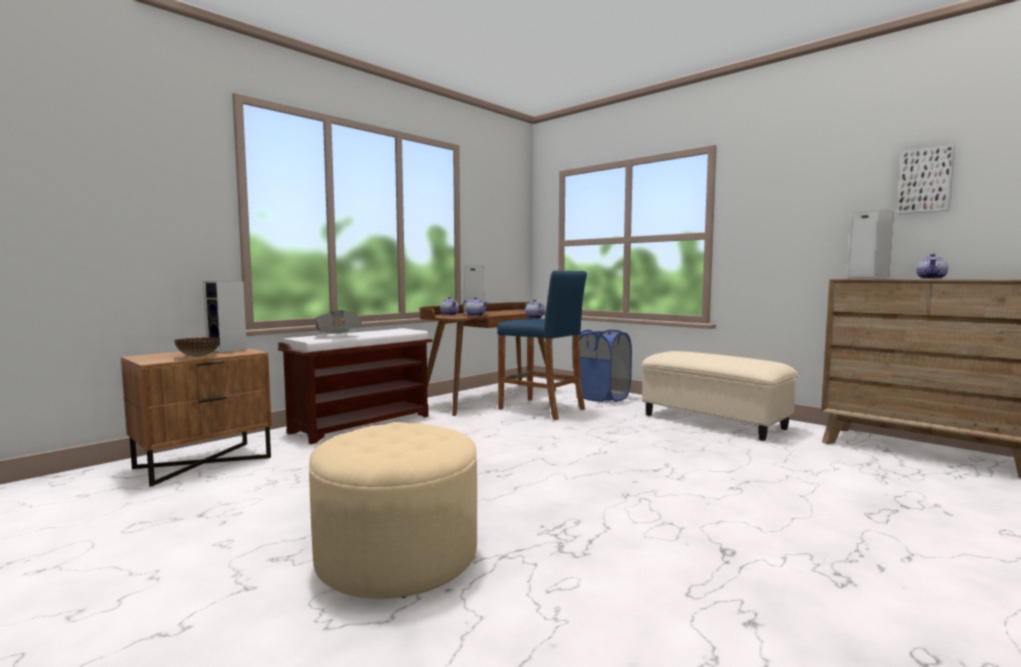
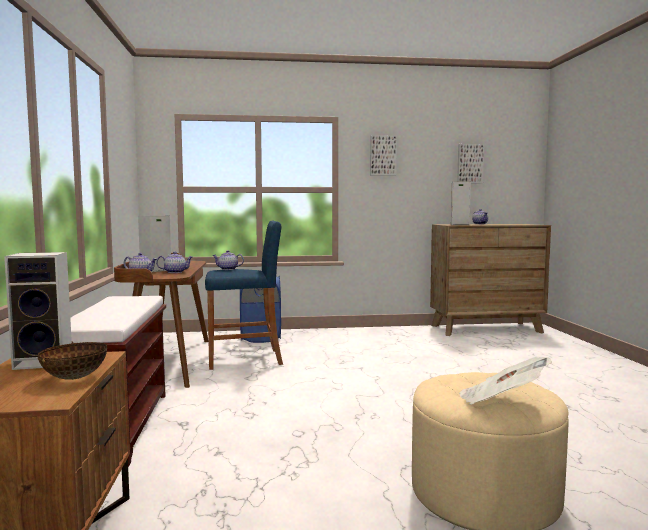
camera: 50 degrees left, 0 degrees up
(338, 336) = (108, 316): newspaper -> newspaper (500, 402)
(712, 422) = (372, 338): beige ottoman -> none
(773, 185) = (383, 155): none -> picture

